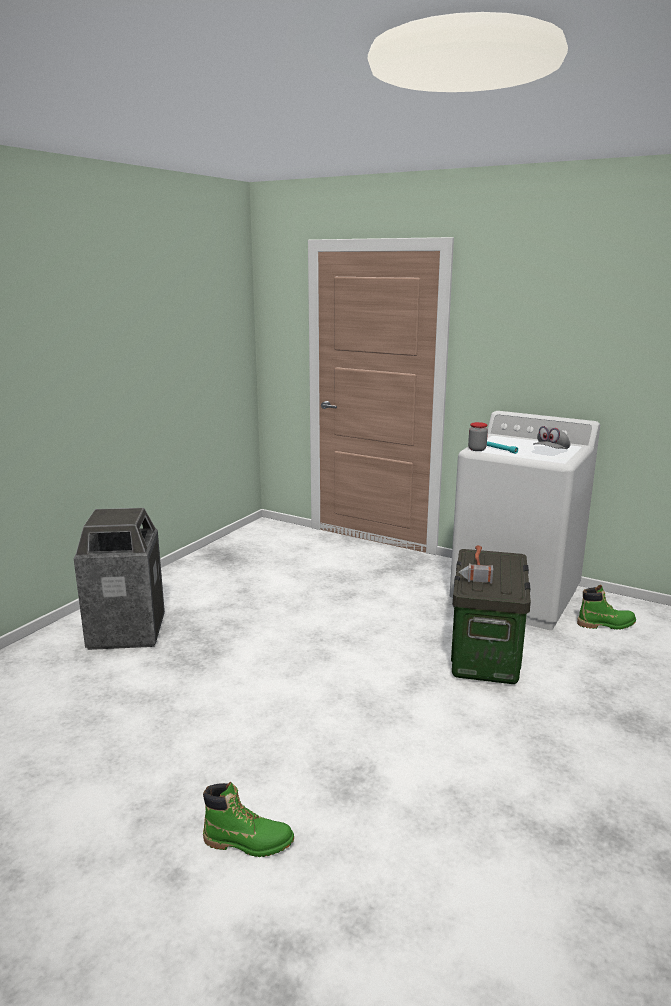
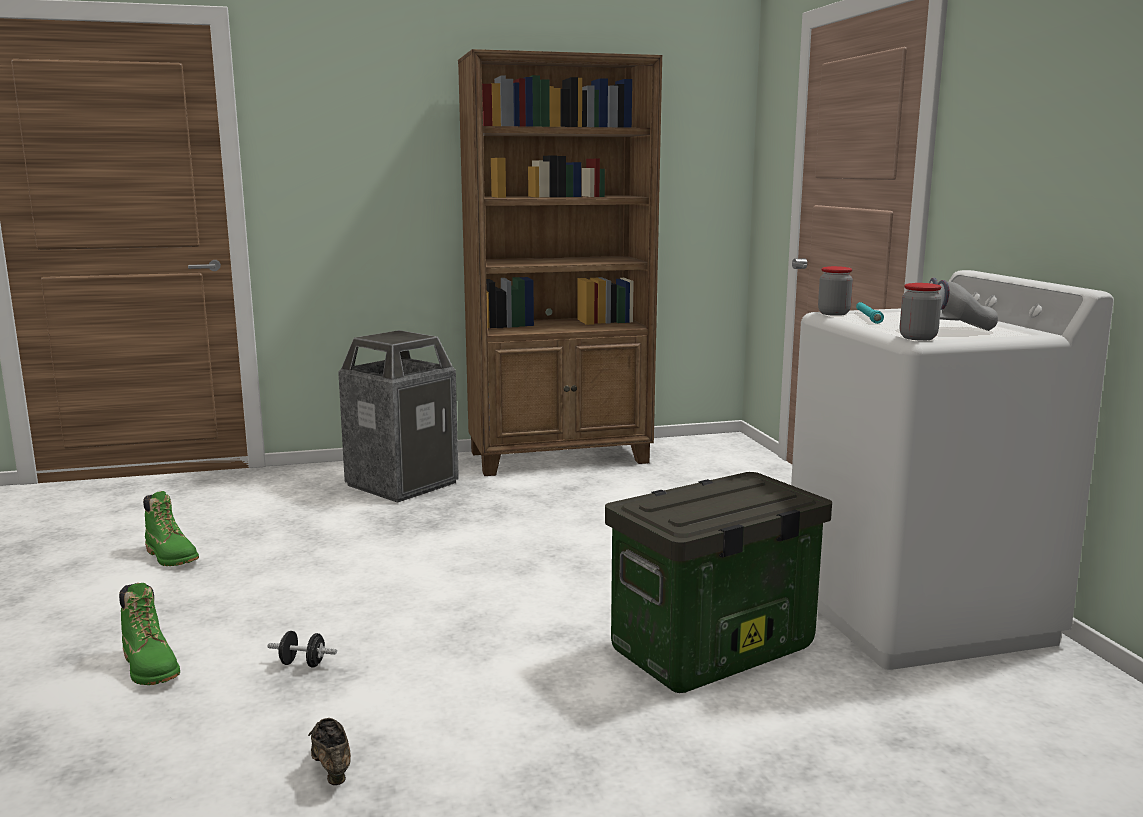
camera: 45 degrees right, 5 degrees down
(194, 571) = (560, 458): none -> brown bookcase
(331, 778) = (303, 664): none -> black dumbbell
(465, 817) = (331, 768): none -> brown shoe
(474, 567) = (706, 488): hammer -> none
(560, 461) = (918, 338): none -> jar
(606, 624) = (1010, 705): green boot -> green boot (172, 557)

